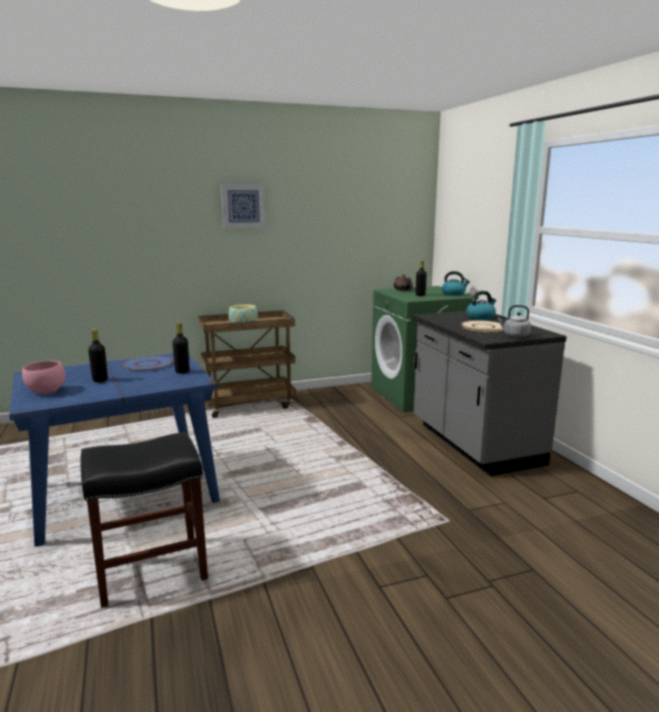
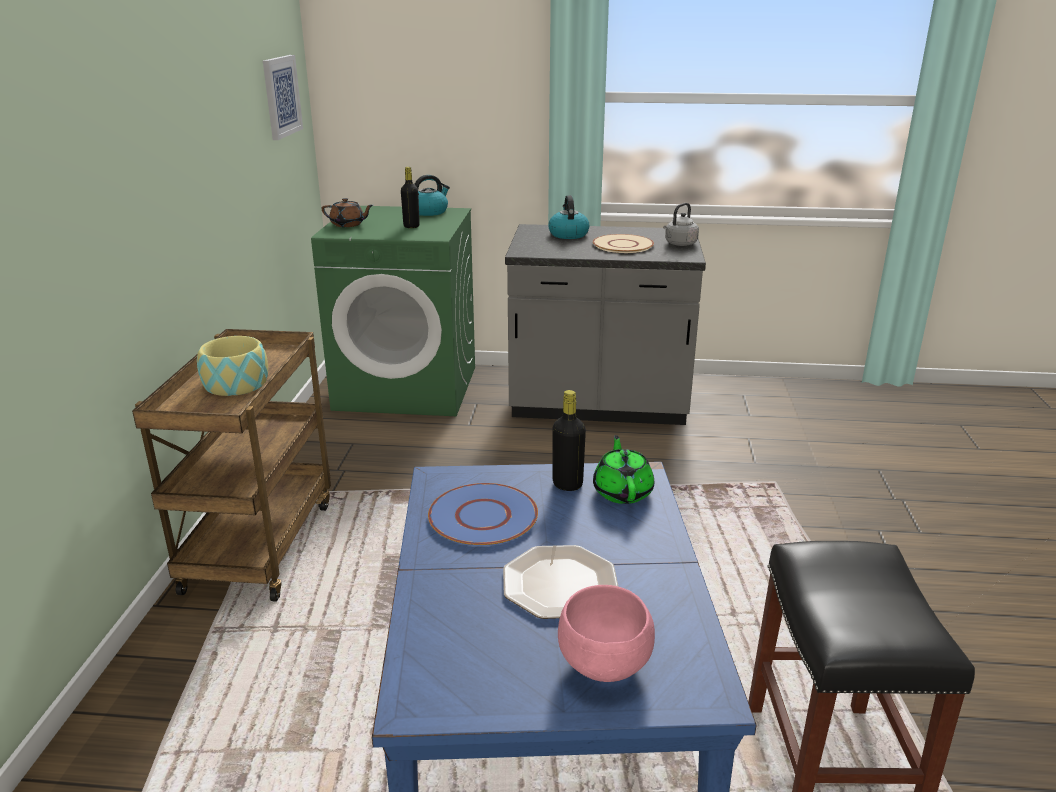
camera: 65 degrees left, 10 degrees up
(100, 380) = (561, 584): black bottle -> plate
(180, 380) = (622, 491): none -> green teapot
(243, 206) = (125, 108): picture -> picture (281, 96)

